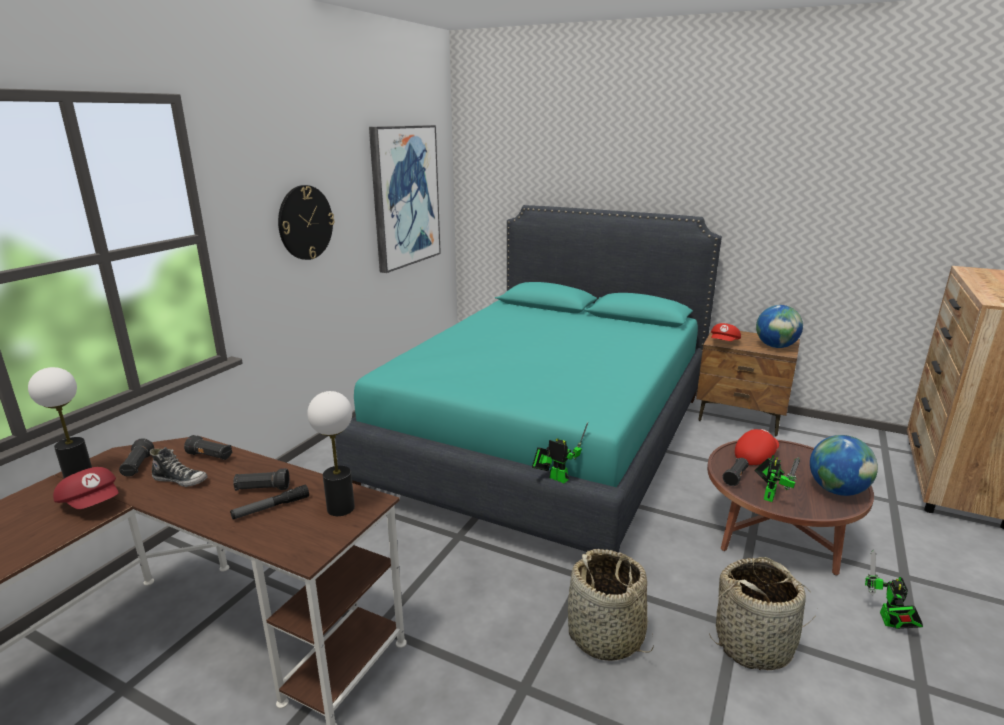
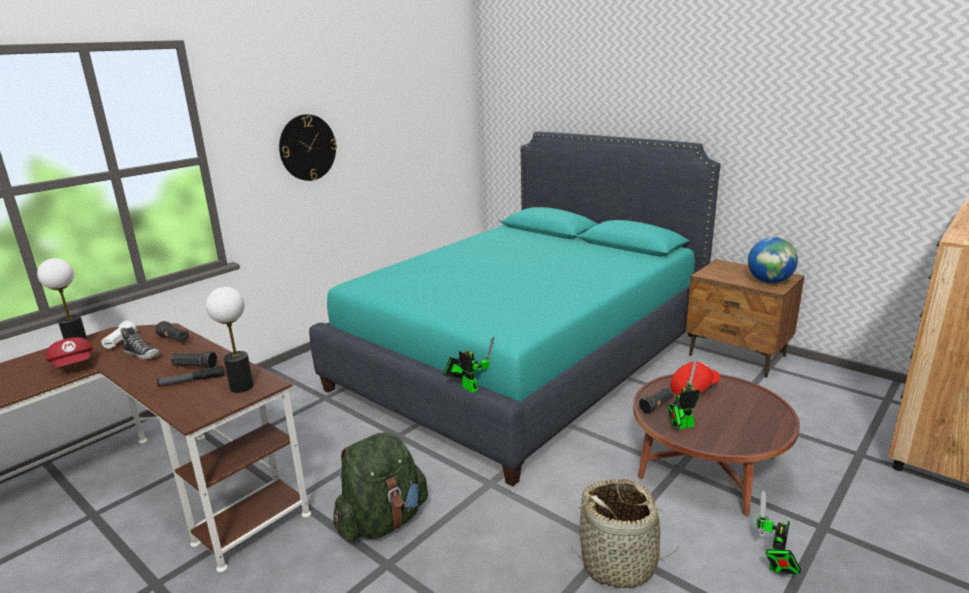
camera: 15 degrees right, 0 degrees up
(137, 466) = (120, 342): black flashlight -> white flashlight
(405, 196) = (418, 123): picture -> none
(493, 638) = (383, 521): none -> green backpack
(606, 636) = (482, 535): basket -> none
(724, 343) = (714, 275): red cap -> none
(770, 495) = (681, 426): toy robot -> toy robot turned 150 degrees counterclockwise
(836, 490) = (757, 429): globe -> none

